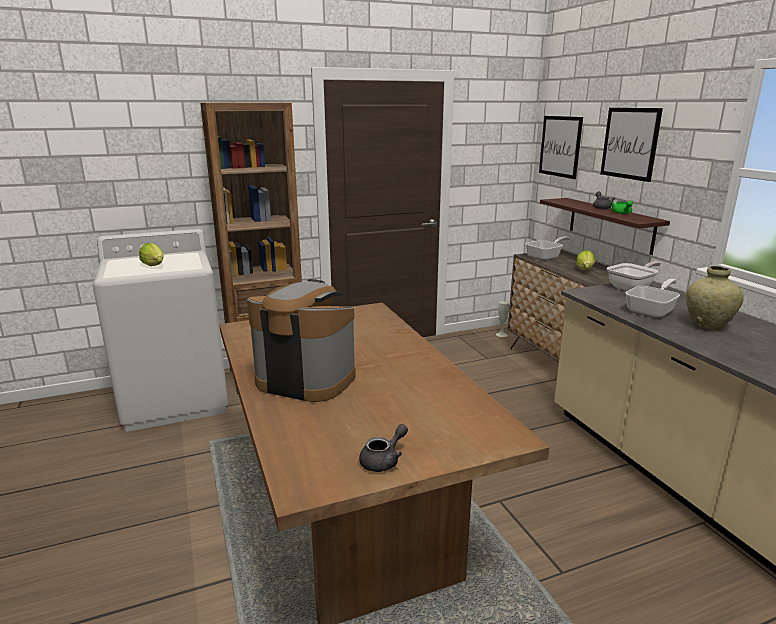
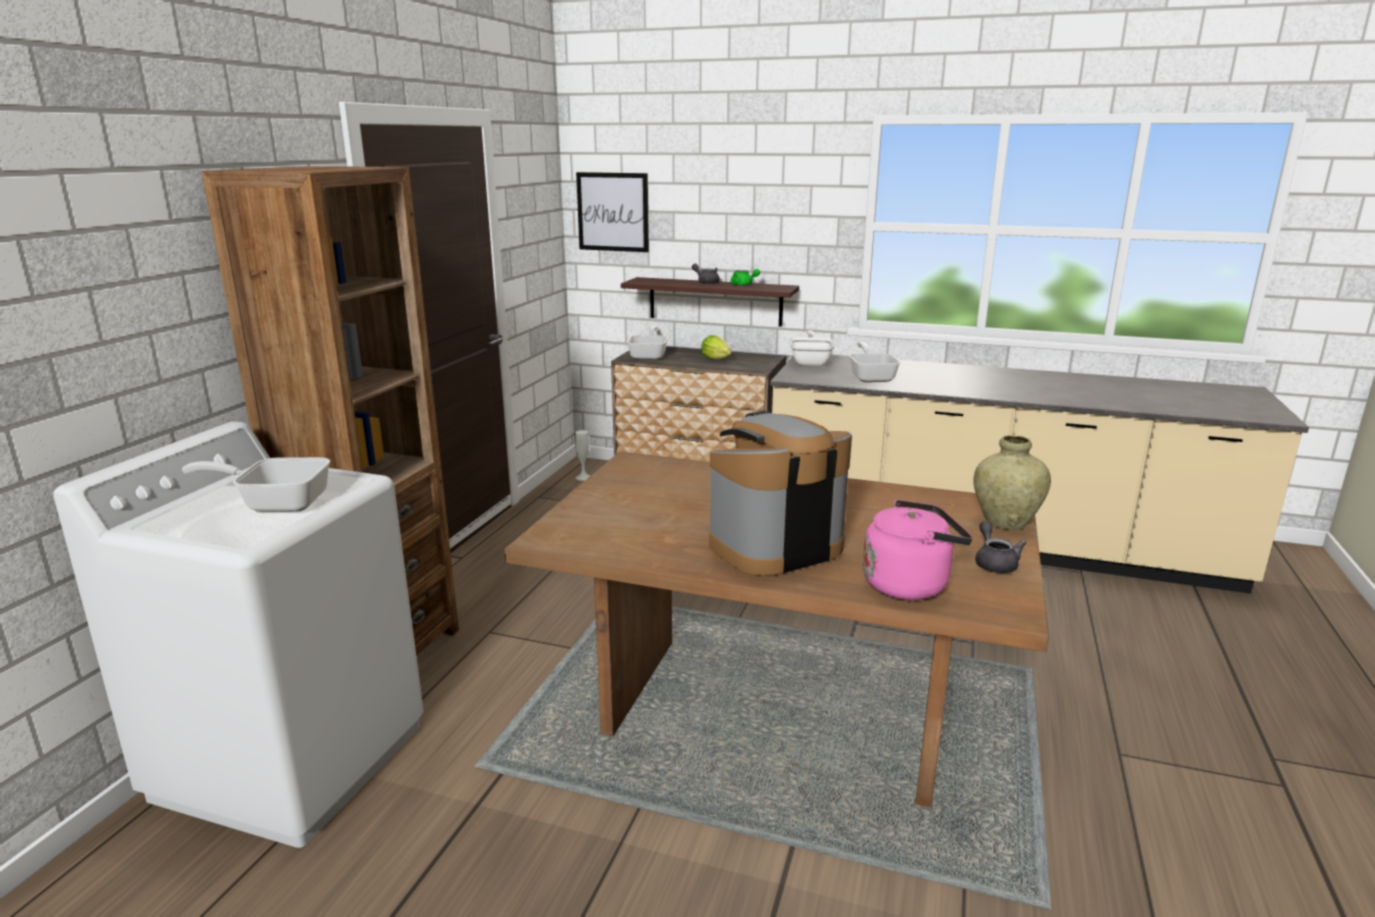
camera: 50 degrees left, 0 degrees up
(155, 266) = (277, 502): lettuce -> frying pan
(302, 437) = (910, 584): none -> pink kettle
(630, 143) = (728, 203): picture -> none
(707, 327) = (927, 377): beige vase -> beige vase (1005, 522)

